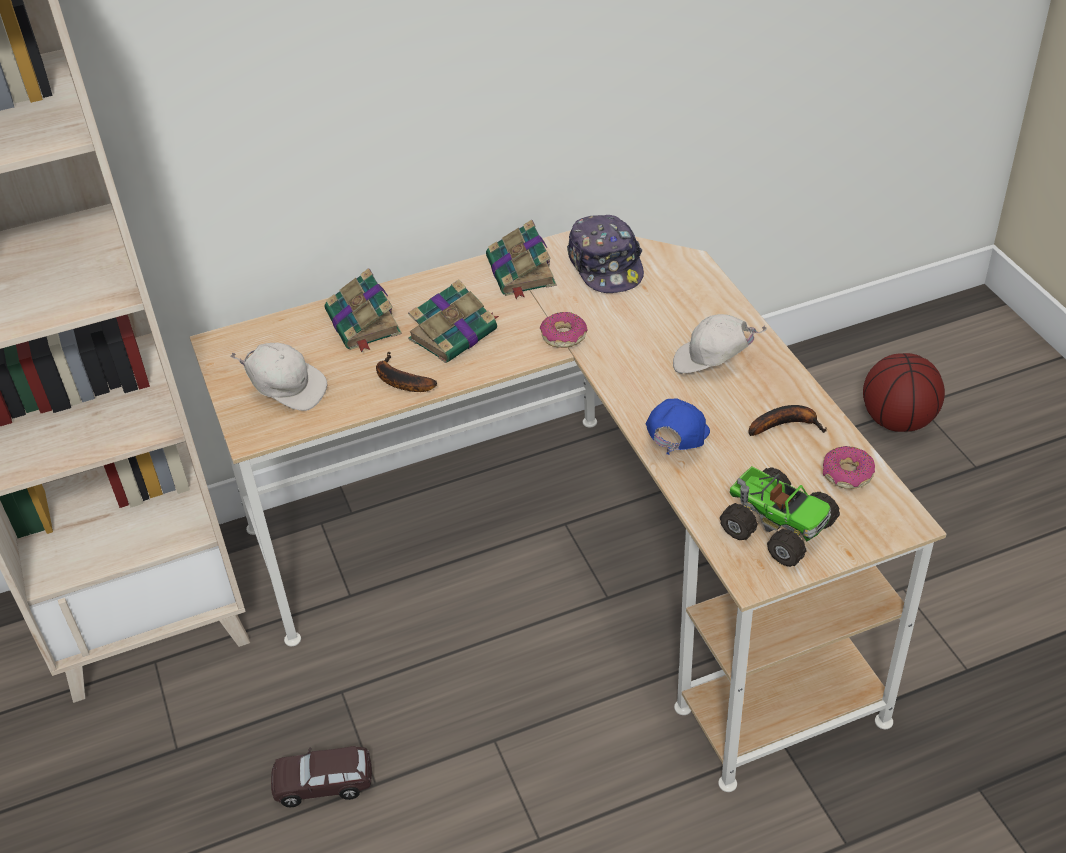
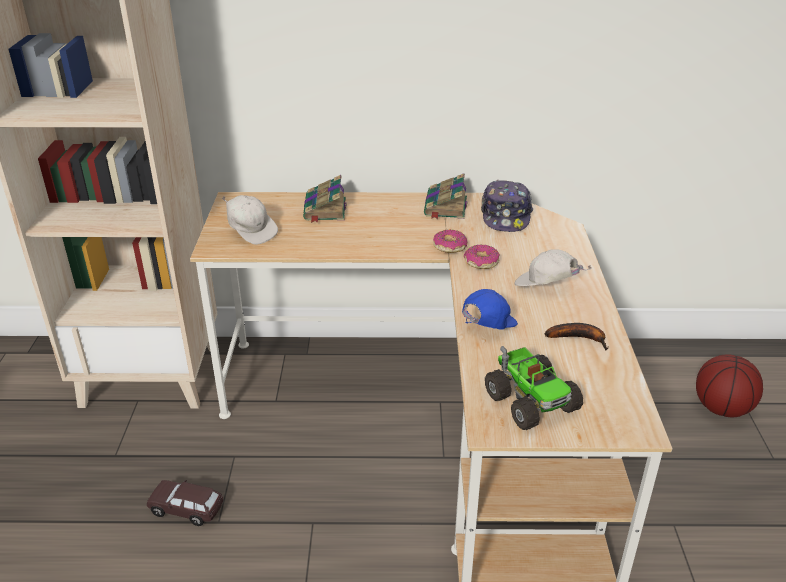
camera: 20 degrees right, 10 degrees down
(399, 380) = (324, 243): banana -> none
(454, 334) = (378, 228): book -> none
(847, 474) = (609, 383): donut -> donut (481, 262)

